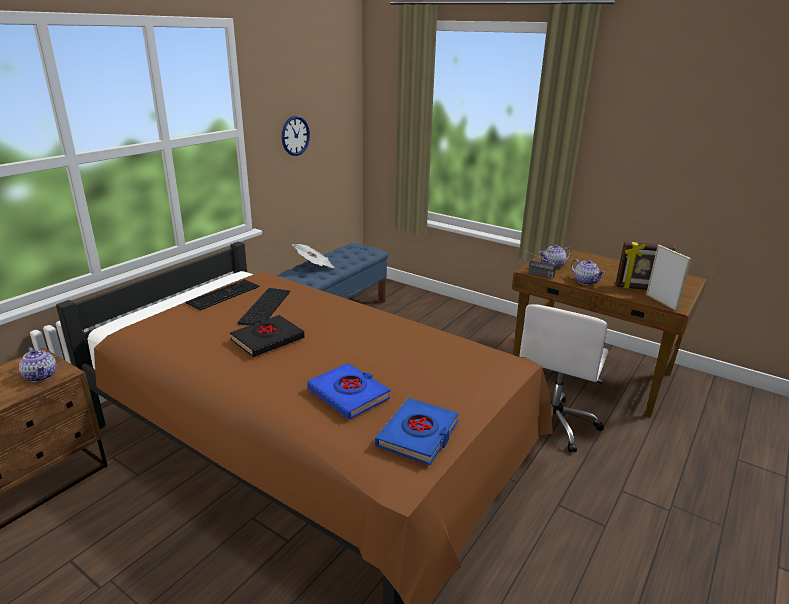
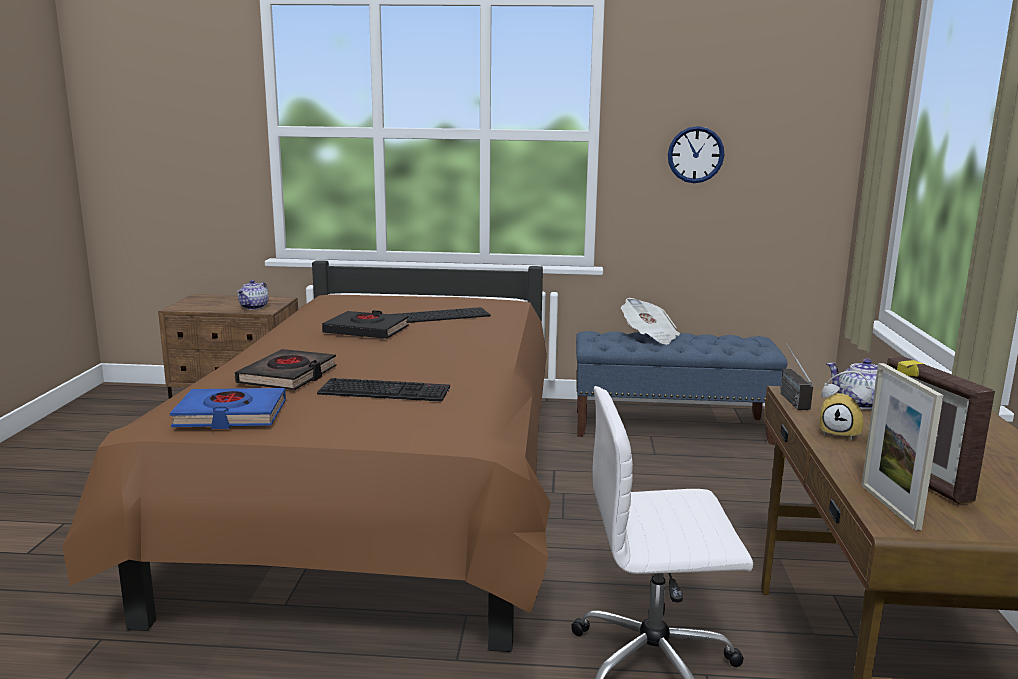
camera: 60 degrees right, 10 degrees down
(224, 294) = (442, 300): keyboard -> keyboard (386, 390)
(349, 394) = (288, 376): blue book -> black book
(585, 281) = (842, 433): teapot -> alarm clock
(661, 302) = (889, 506): picture frame -> picture frame turned 135 degrees clockwise

